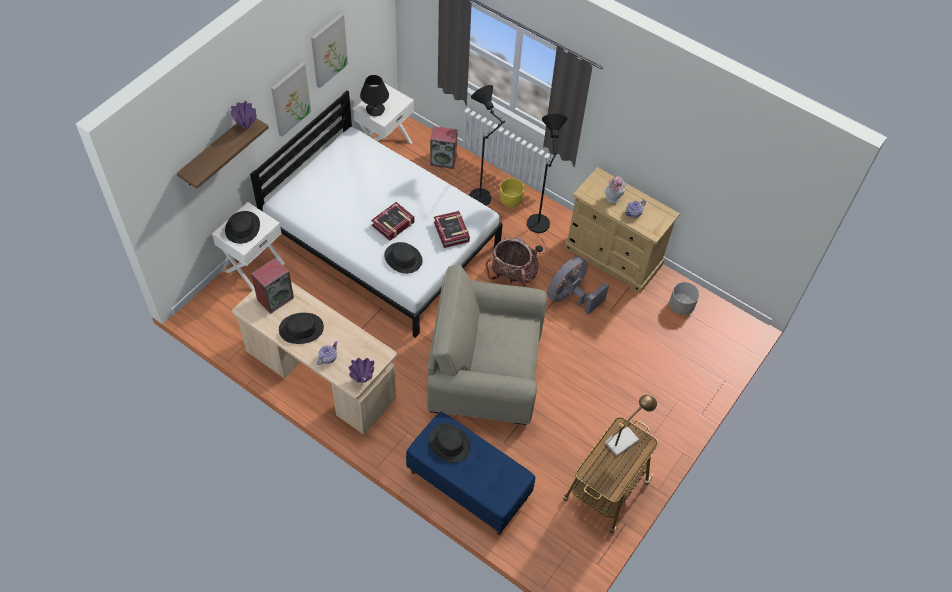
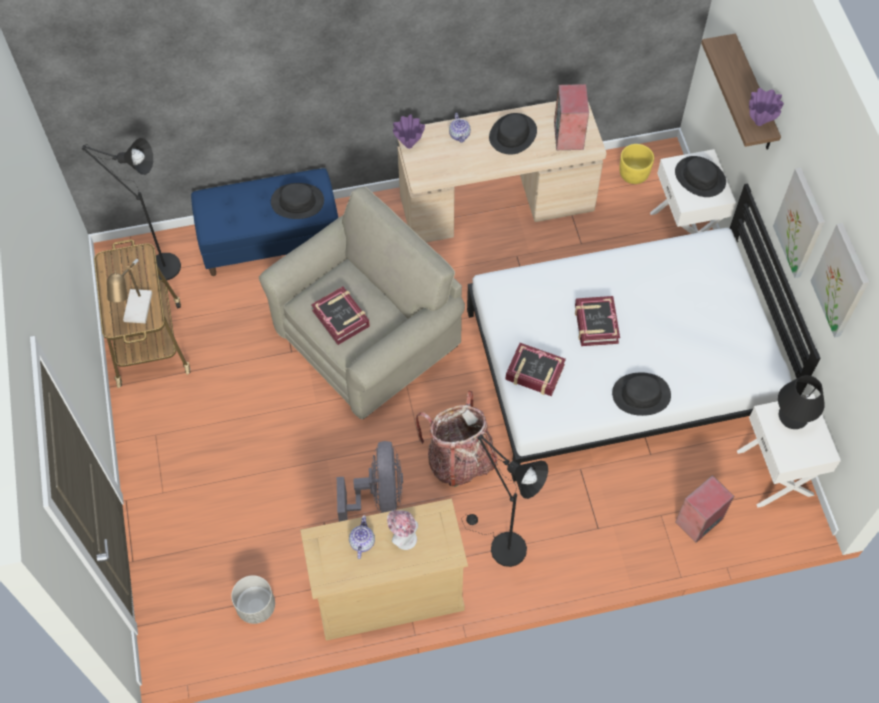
camera: 135 degrees right, 5 degrees up
(403, 258) = (539, 301): black hat -> black hat (641, 394)
(483, 201) = (595, 515): black floor lamp -> black floor lamp (158, 267)
(511, 201) = (569, 547): yellow planter -> yellow planter (633, 174)
(513, 340) = (341, 318): none -> book

